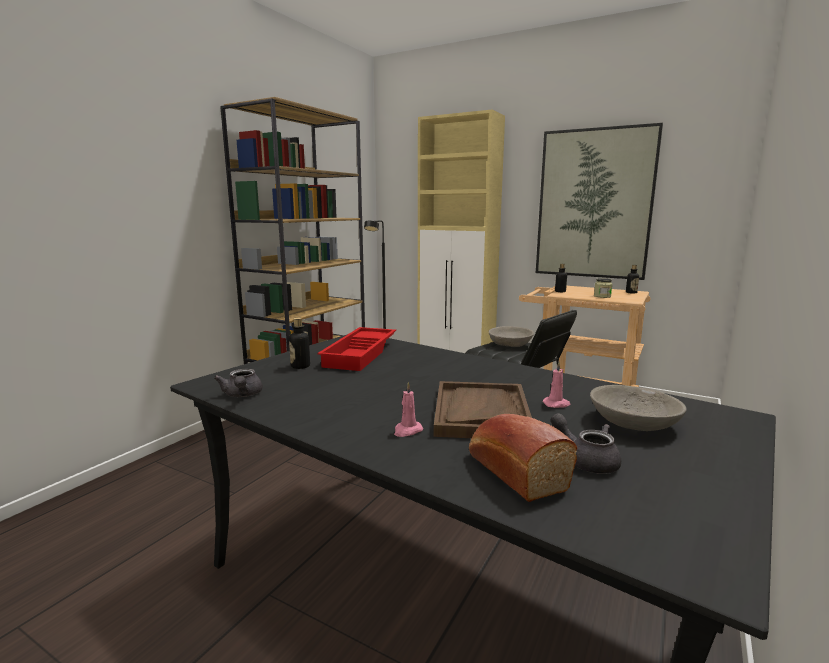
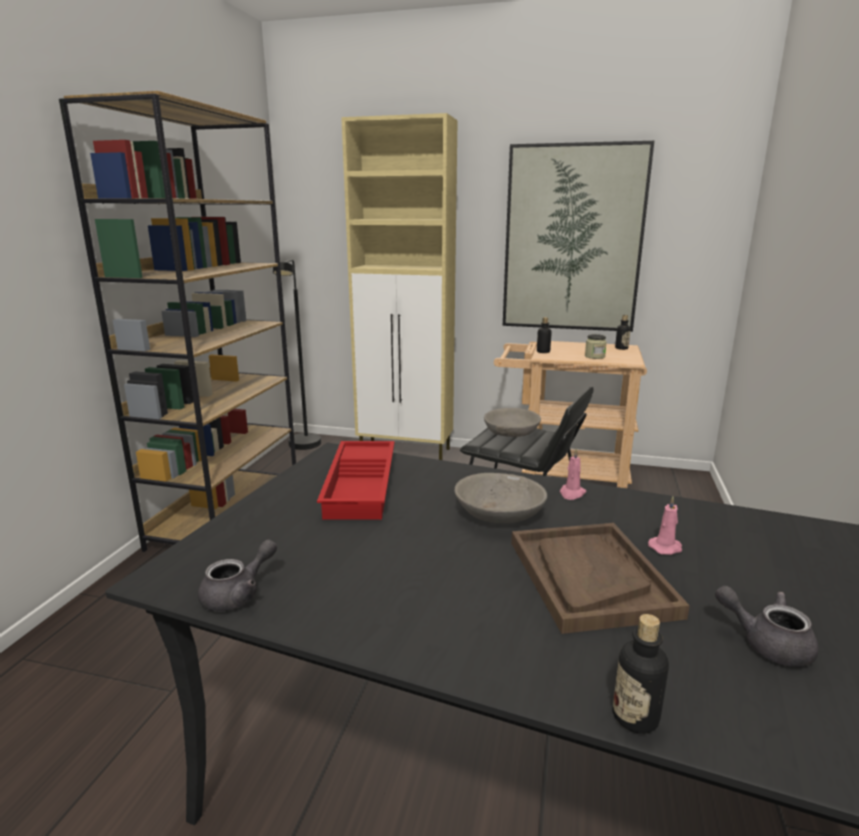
camera: 15 degrees left, 5 degrees up
(242, 395) = (238, 594): grey teapot -> grey teapot turned 105 degrees counterclockwise
(300, 366) = (290, 521): bottle -> bottle (635, 717)
(407, 431) = (521, 629): pink candle -> pink candle (572, 493)
(513, 470) = (700, 680): bread -> none
(633, 423) = (770, 567): grey bowl -> grey bowl (499, 514)

